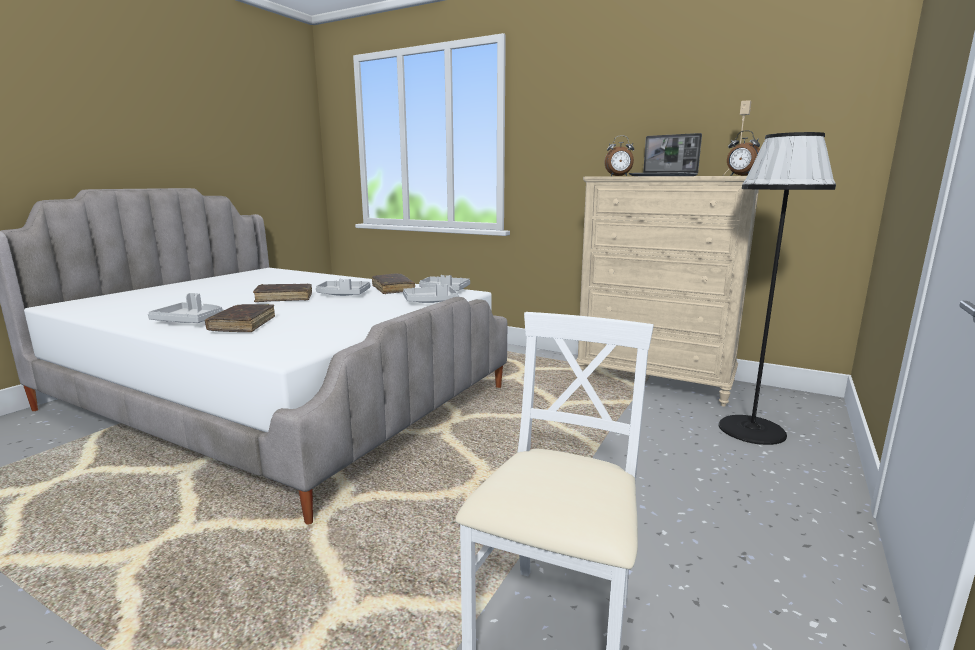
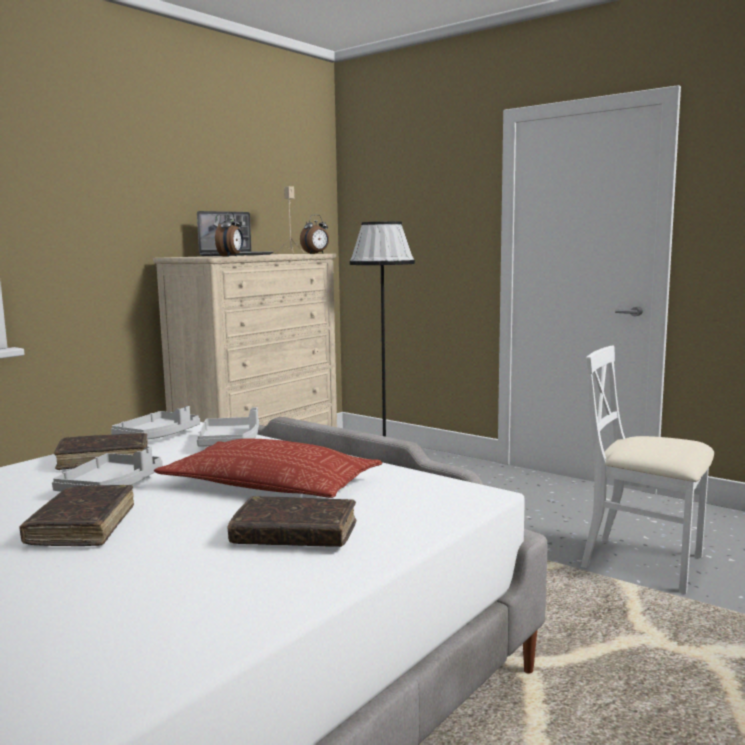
camera: 80 degrees left, 5 degrees down
(190, 321) = (228, 584): grey tray -> none
(336, 315) = (269, 483): none -> pillow

